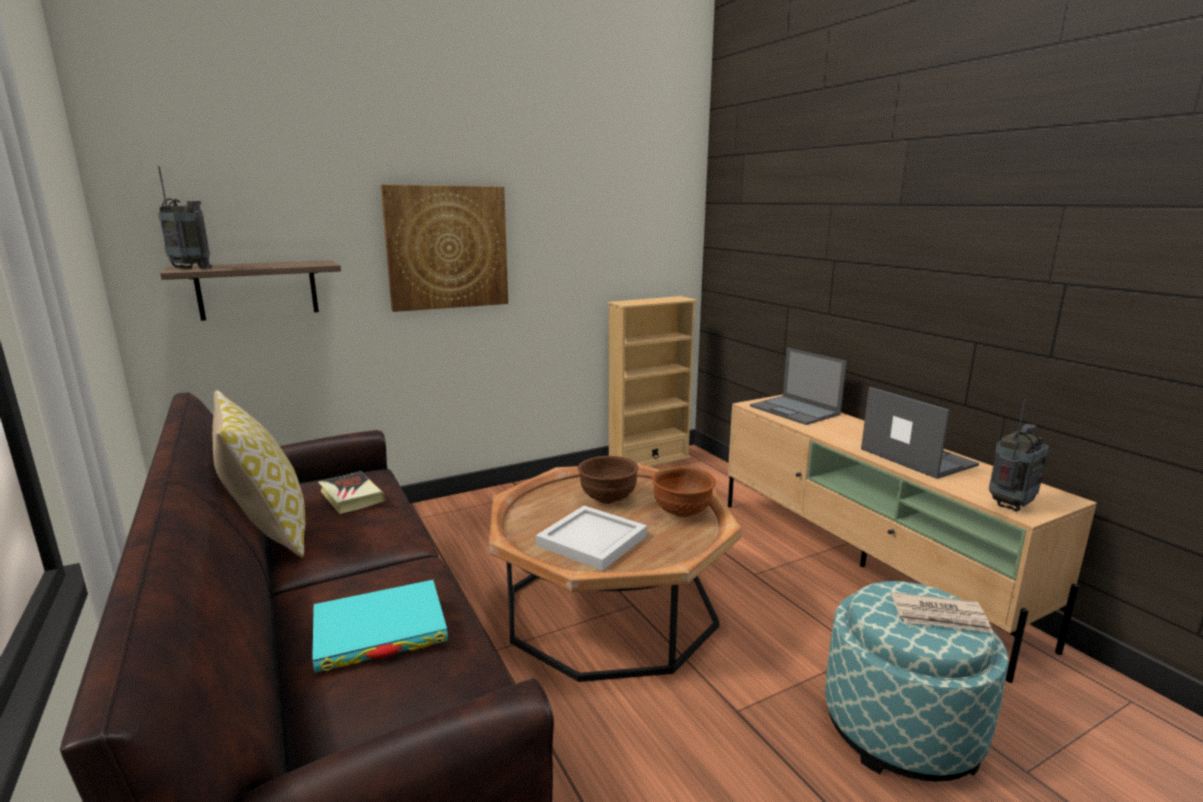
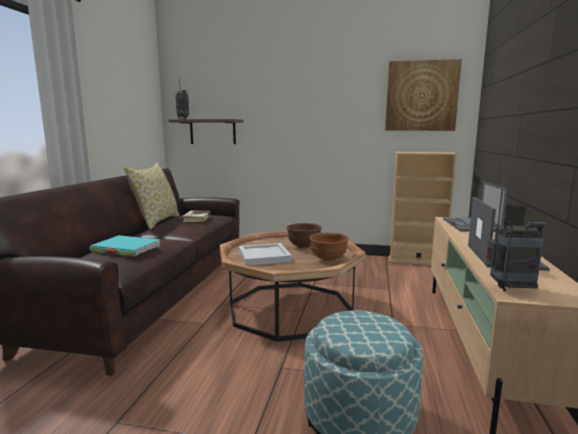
camera: 40 degrees right, 5 degrees down
(447, 247) = (298, 115): picture -> picture (421, 96)
(940, 616) = (370, 333): newspaper -> none

